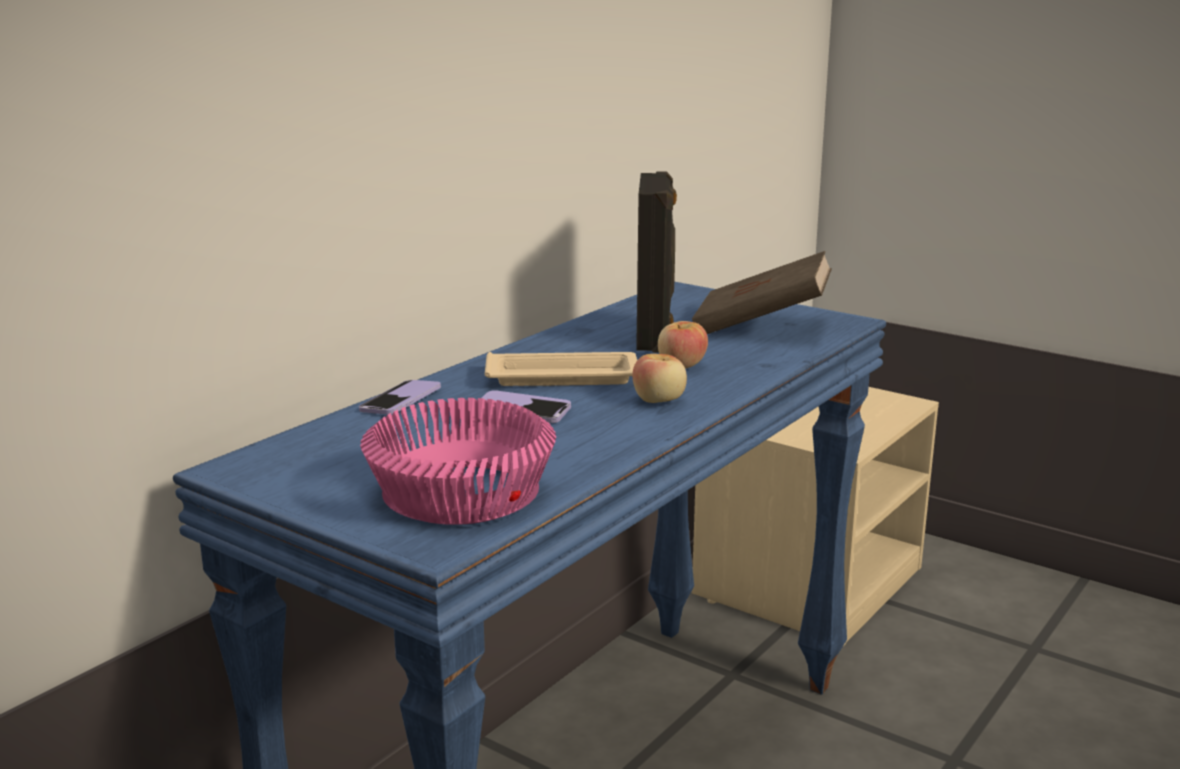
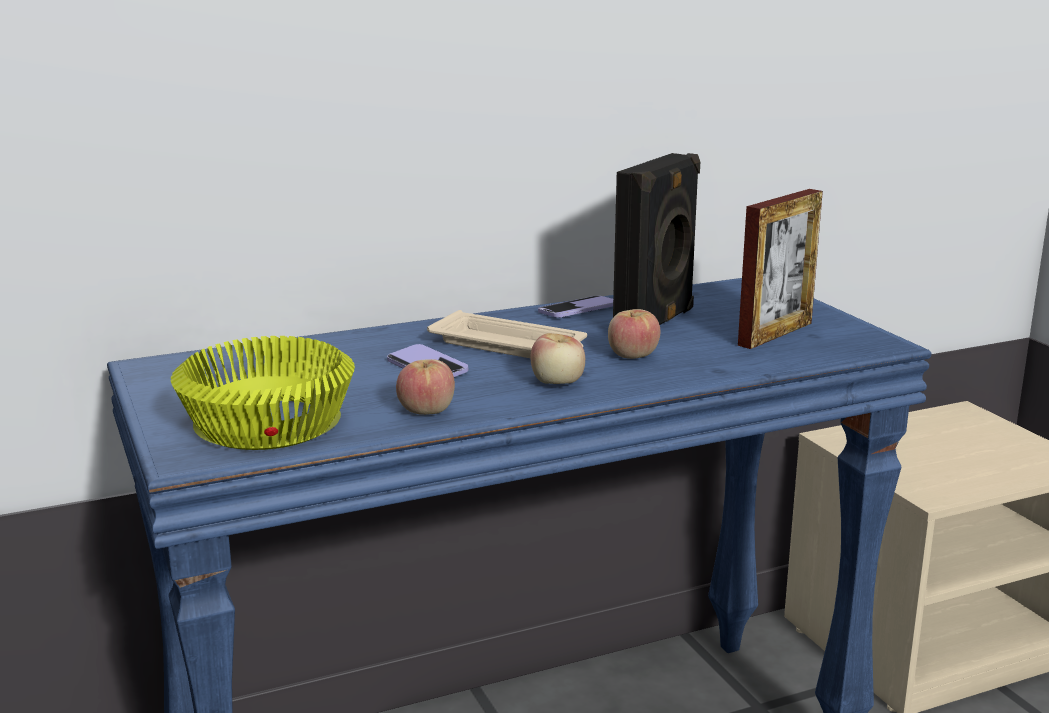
camera: 30 degrees right, 0 degrees up
(400, 400) = (346, 339): phone -> phone (578, 309)
(462, 495) = (266, 425): pink bowl -> yellow bowl
(588, 449) = (426, 411): none -> apple
(761, 327) = (775, 334): brown book -> picture frame

